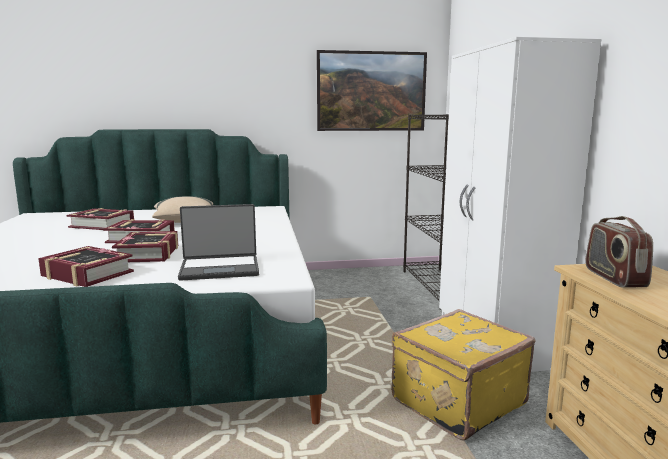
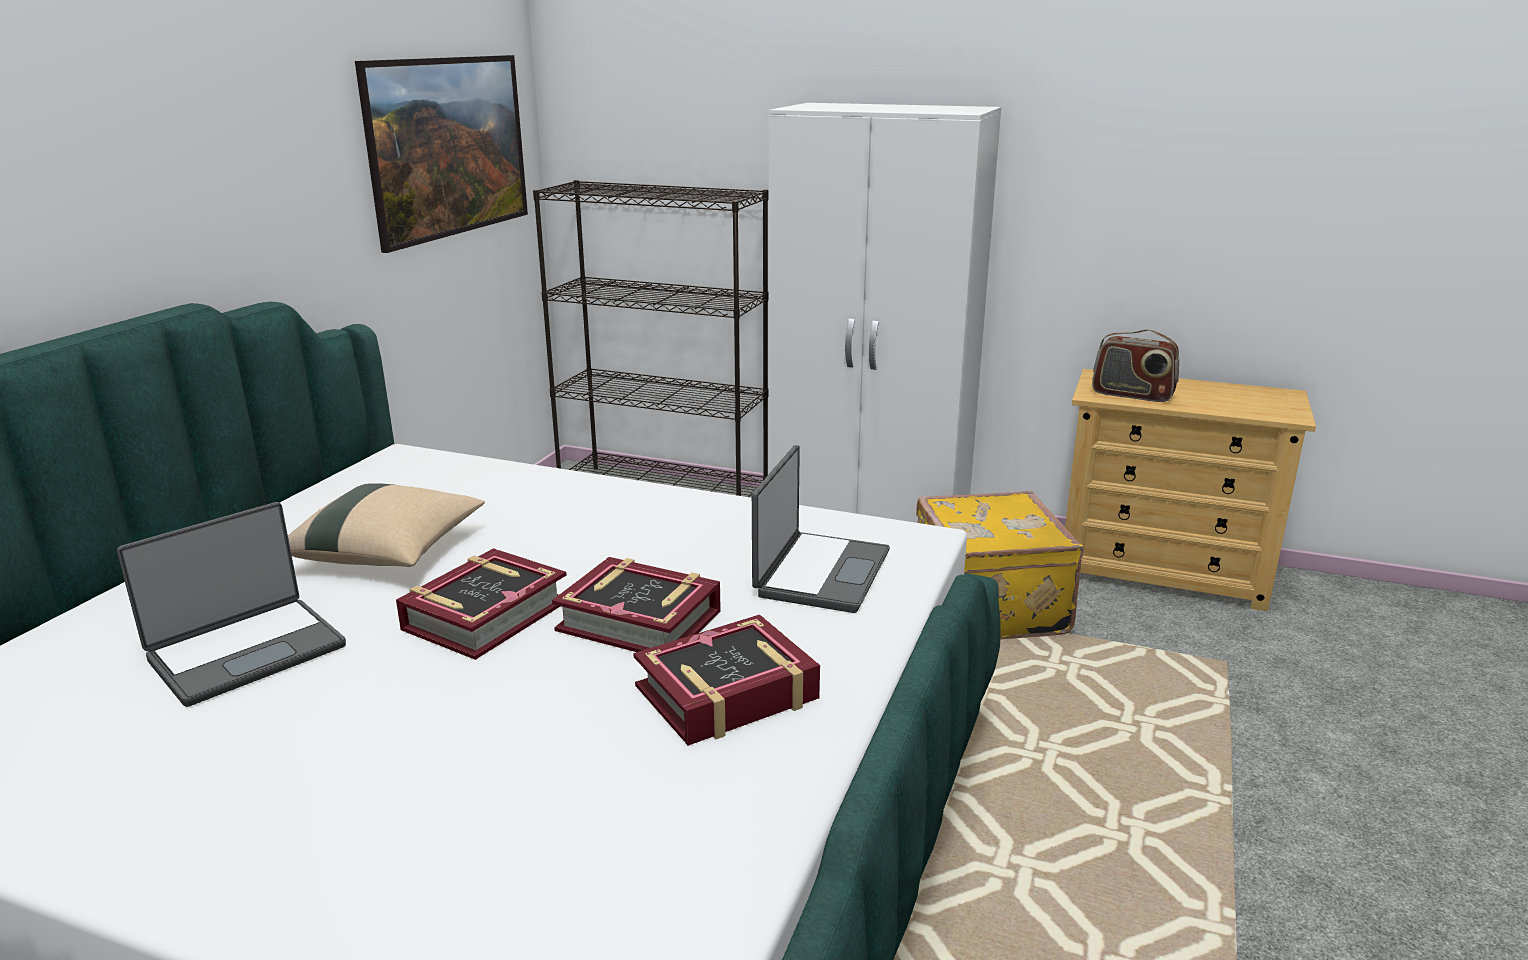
camera: 60 degrees left, 10 degrees up
(102, 225) = (246, 651): book -> laptop

